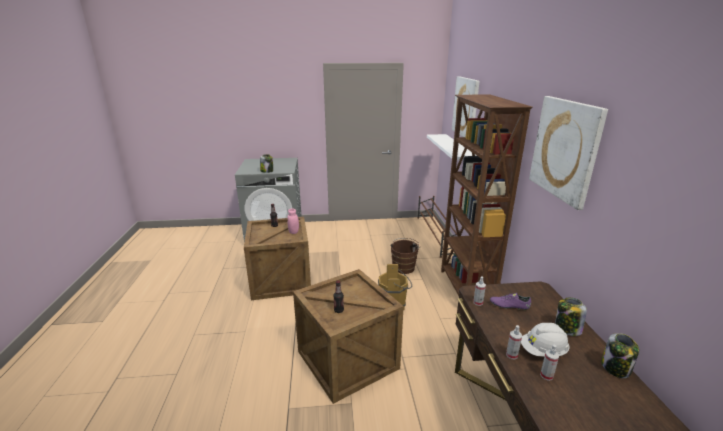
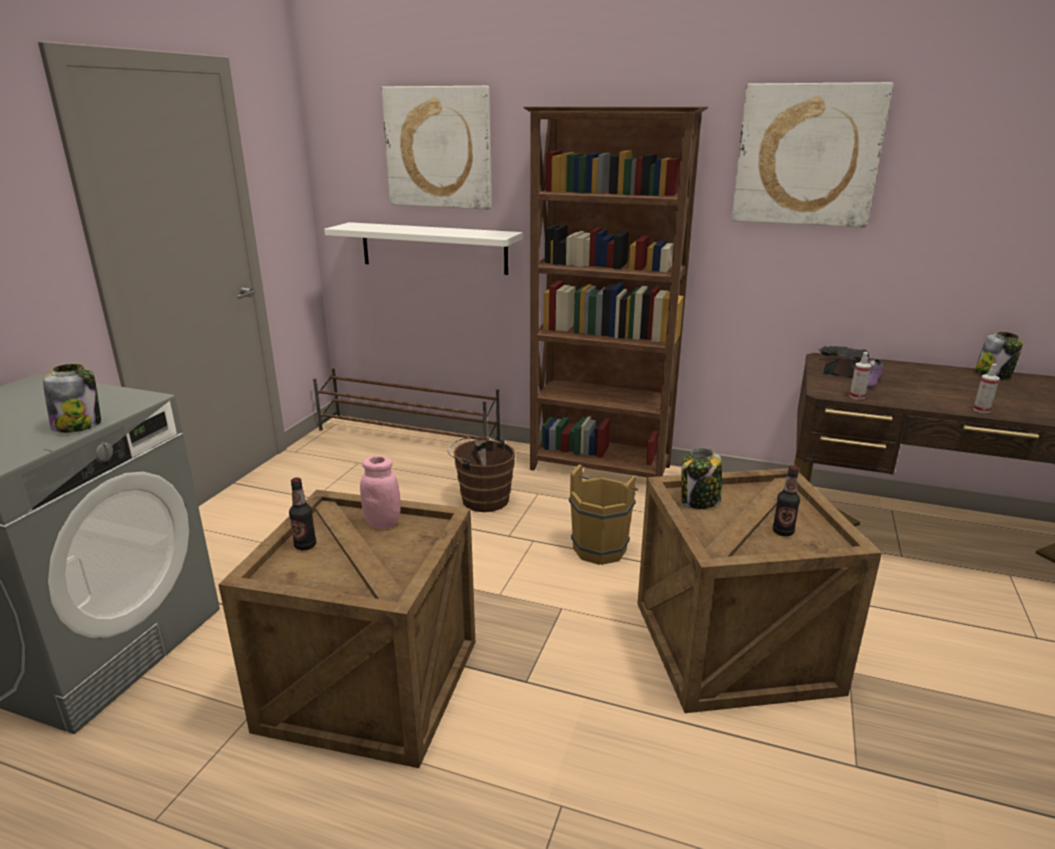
camera: 65 degrees left, 0 degrees up
(528, 294) = (839, 367): none -> power drill
(543, 351) = (969, 394): white hard hat -> none
(546, 375) = (1018, 405): spray bottle -> none
(567, 329) = (921, 372): jar -> jar (700, 501)

